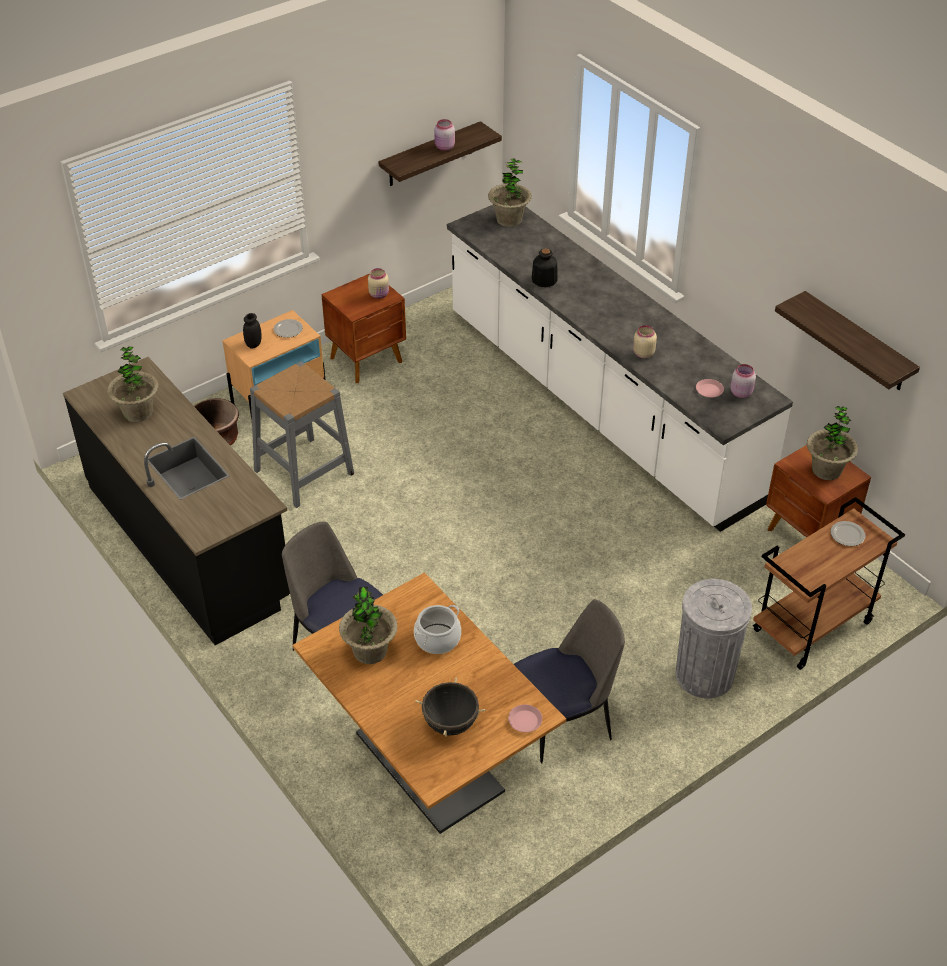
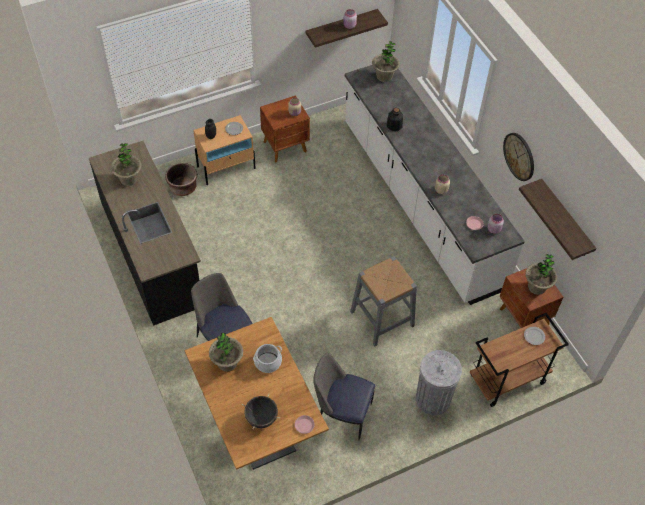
camera: 10 degrees right, 10 degrees up
(304, 472) = (229, 219): grey stool -> grey stool (382, 318)
(564, 723) = (341, 414): chair -> chair turned 150 degrees counterclockwise
(759, 271) = (519, 156): none -> wall clock

